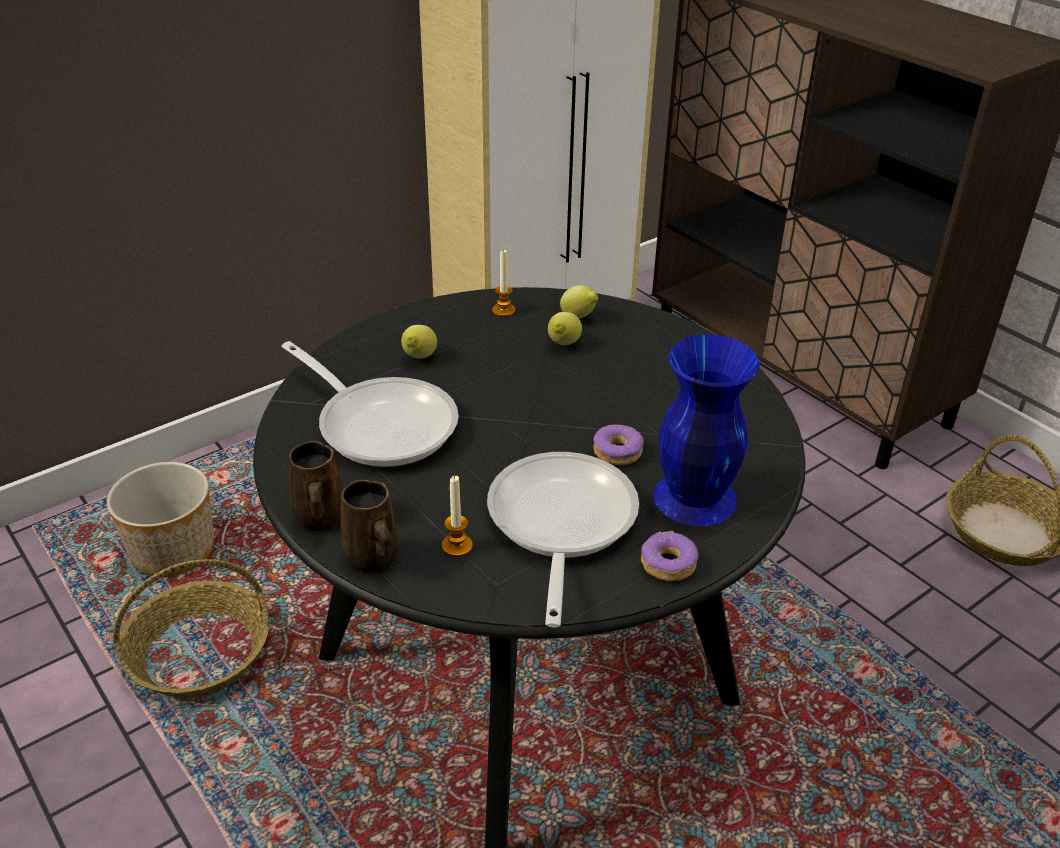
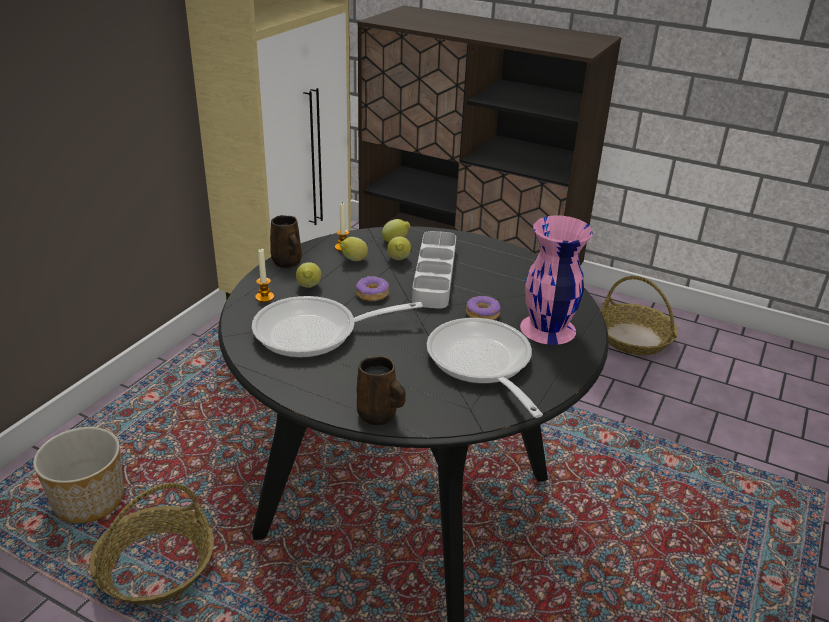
camera: 25 degrees left, 5 degrees down
(319, 519) = (321, 401): brown mug -> brown mug (287, 263)
(381, 423) = (315, 333): frying pan -> frying pan turned 150 degrees clockwise
(457, 546) = (427, 393): candle -> candle (264, 297)
(502, 333) = (353, 261): none -> lemon
(596, 377) = (434, 274): none -> grey tray
(667, 564) = (562, 369): donut -> donut (372, 294)
(693, 497) = (546, 328): blue vase -> pink vase

